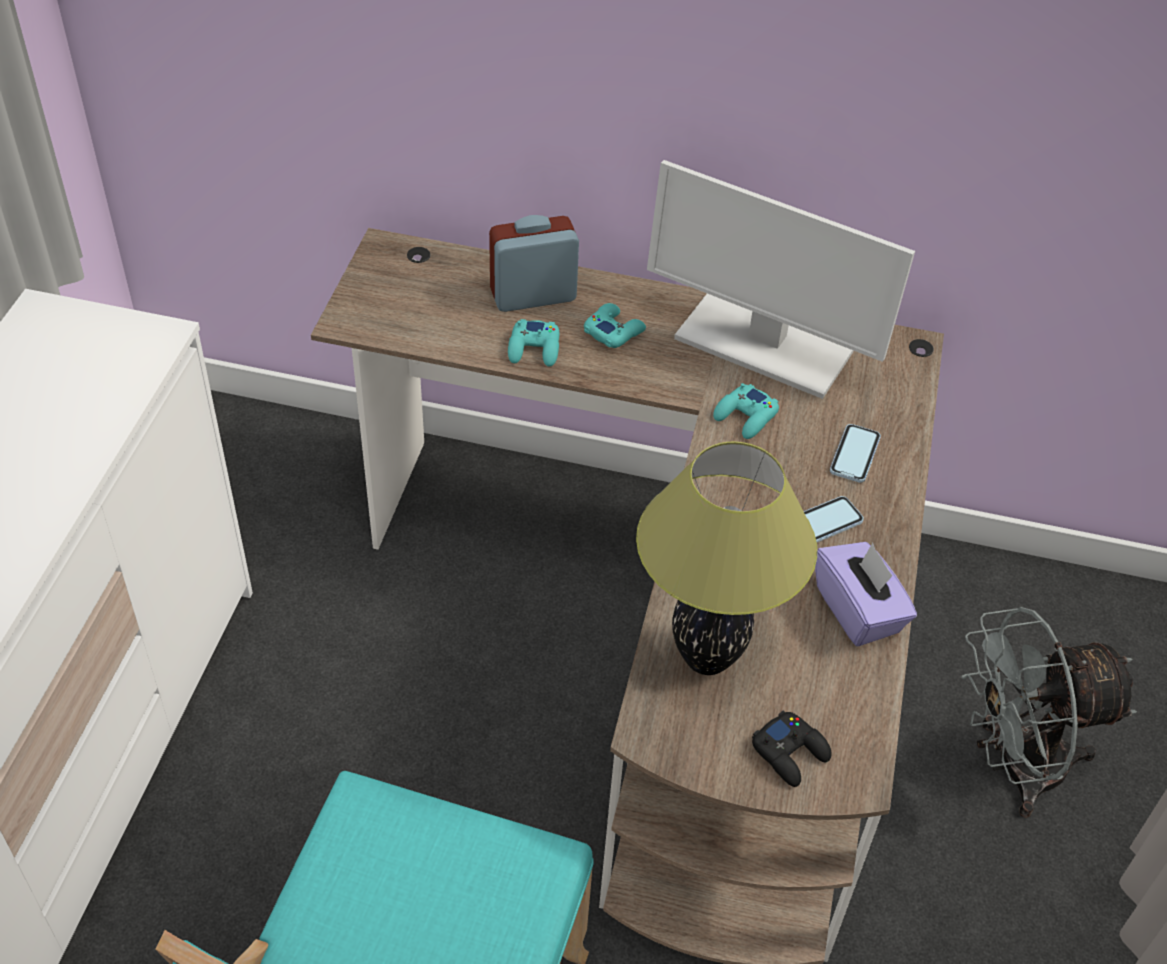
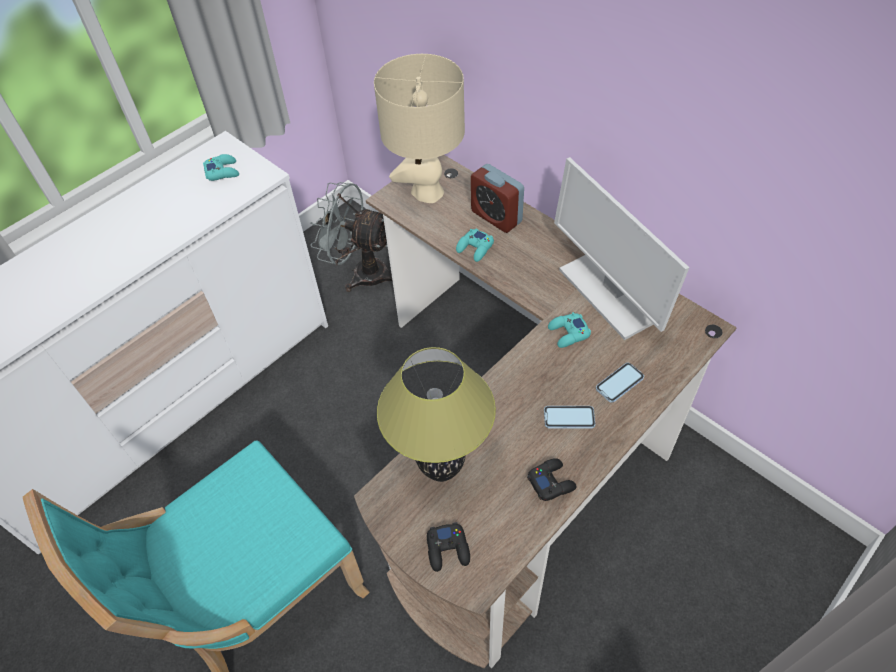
camera: 35 degrees right, 5 degrees up
(402, 293) = (427, 192): none -> beige table lamp
(533, 295) = (496, 217): alarm clock -> alarm clock turned 150 degrees counterclockwise
(613, 331) = (527, 253): turquoise game controller -> turquoise game controller (222, 171)
(858, 611) = (551, 482): purple tissue box -> black game controller
(1013, 767) = (679, 613): grey fan -> grey fan (362, 272)

